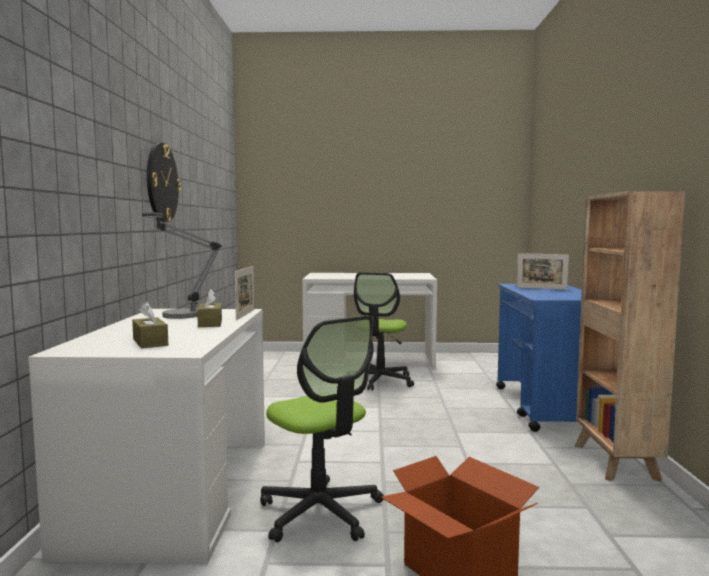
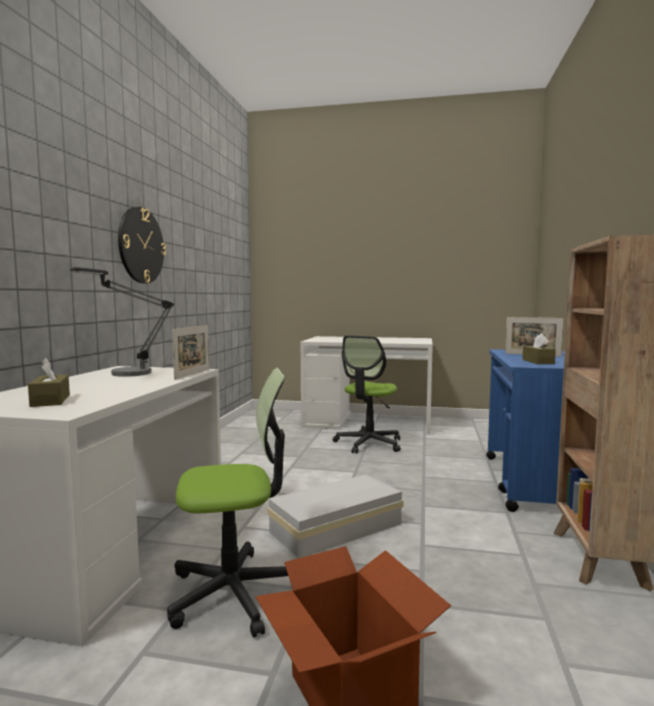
camera: 10 degrees right, 0 degrees up
(210, 323) = (143, 382): brown tissue box -> brown tissue box (538, 361)
(320, 512) = (234, 592): office chair -> office chair turned 75 degrees counterclockwise
(388, 455) = (339, 528): none -> white storage box

